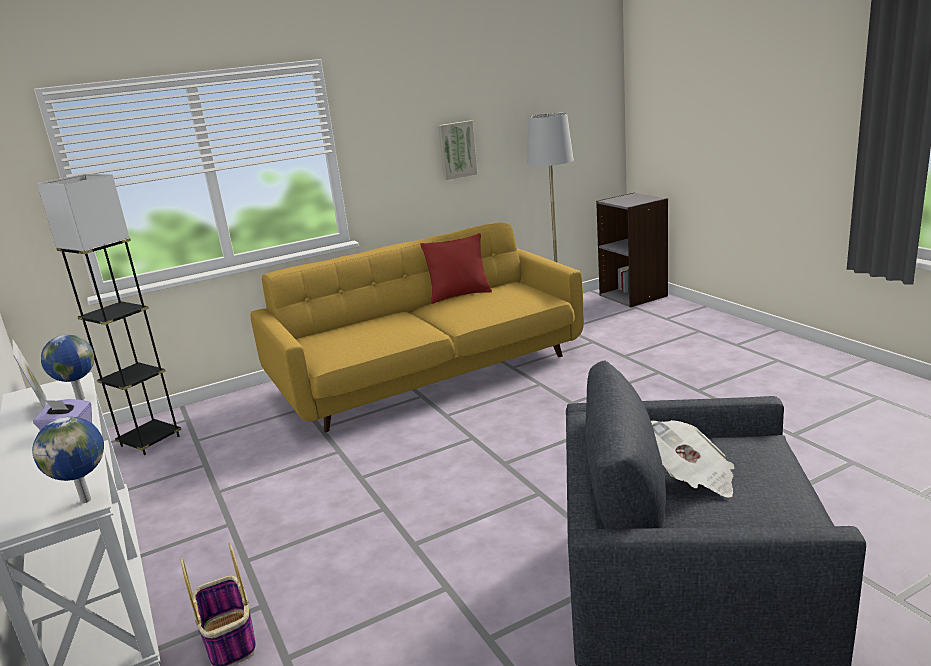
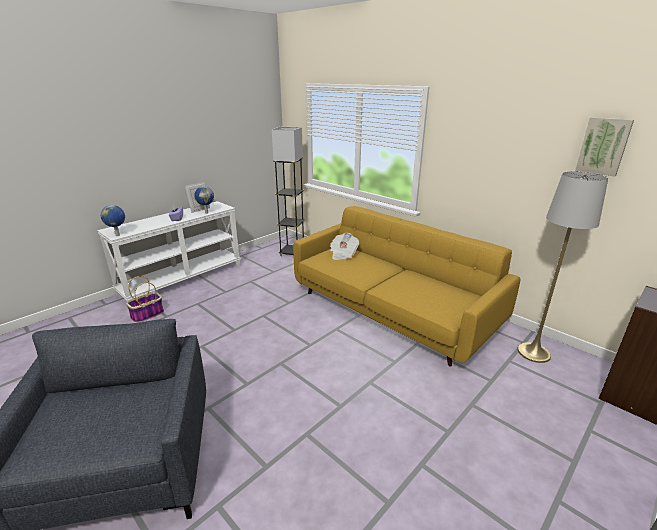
camera: 70 degrees right, 5 degrees up
(456, 150) = (512, 179): picture -> picture (603, 146)
(459, 295) = (432, 278): red pillow -> none
(692, 478) = (104, 402): newspaper -> newspaper (343, 254)

